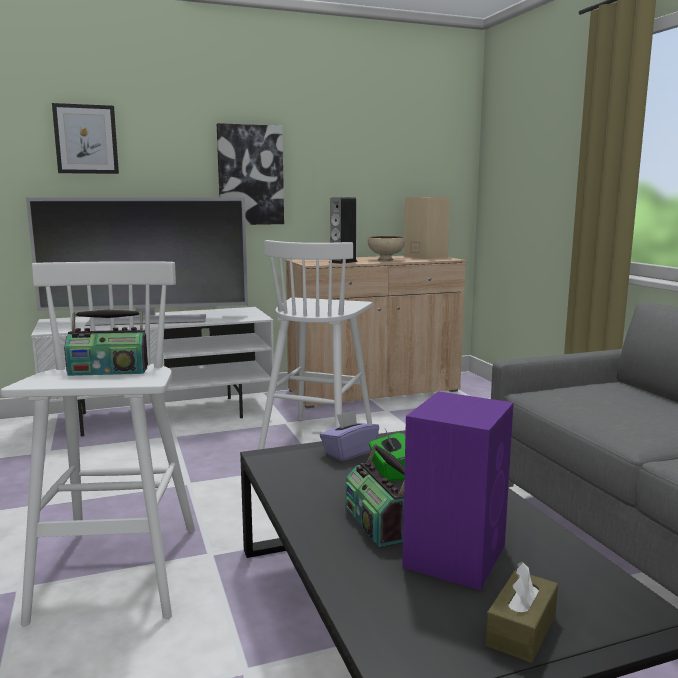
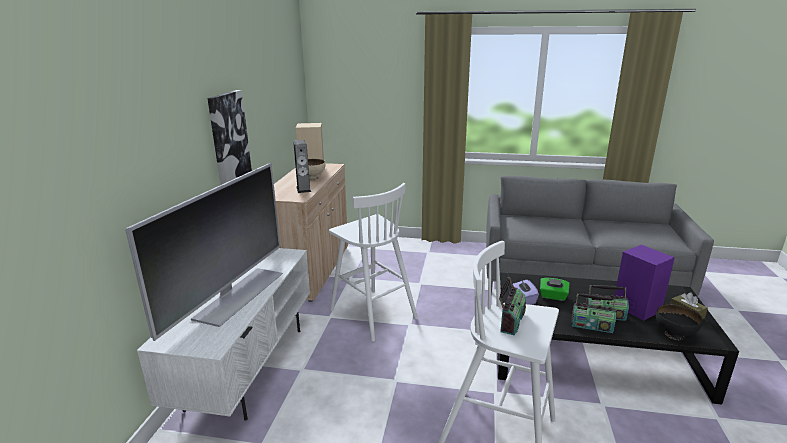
camera: 60 degrees left, 10 degrees up
(86, 139) = (132, 142): picture -> none
(317, 514) = (591, 326): none -> radio
(375, 612) = (674, 335): none -> black bowl

